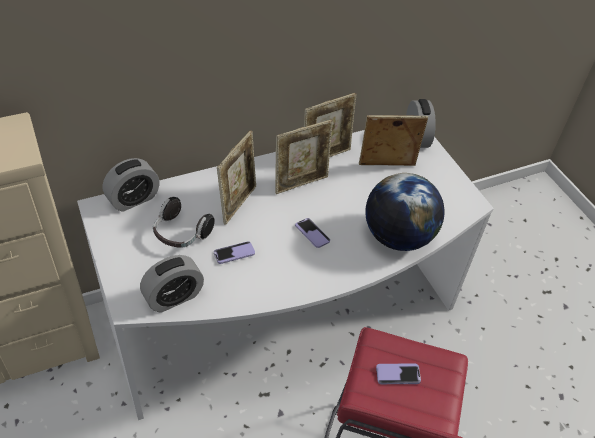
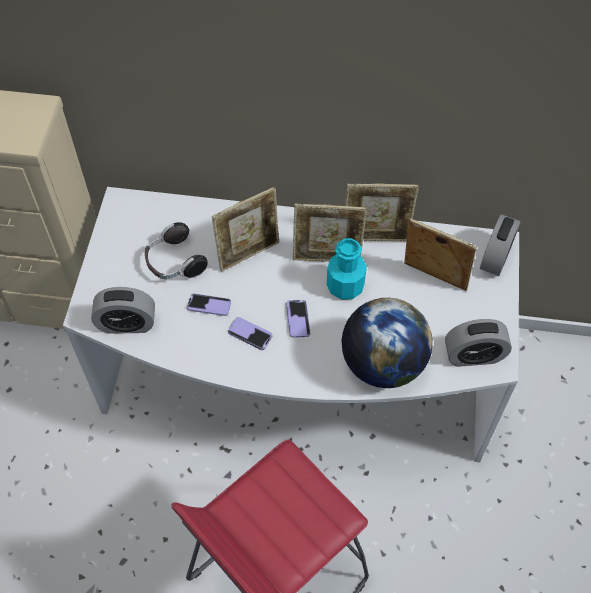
camera: 35 degrees right, 10 degrees up
(133, 199) = (156, 207): alarm clock -> alarm clock (473, 355)
(329, 196) = (345, 286): none -> turquoise bottle
(398, 374) = (281, 502): phone -> phone (250, 334)

